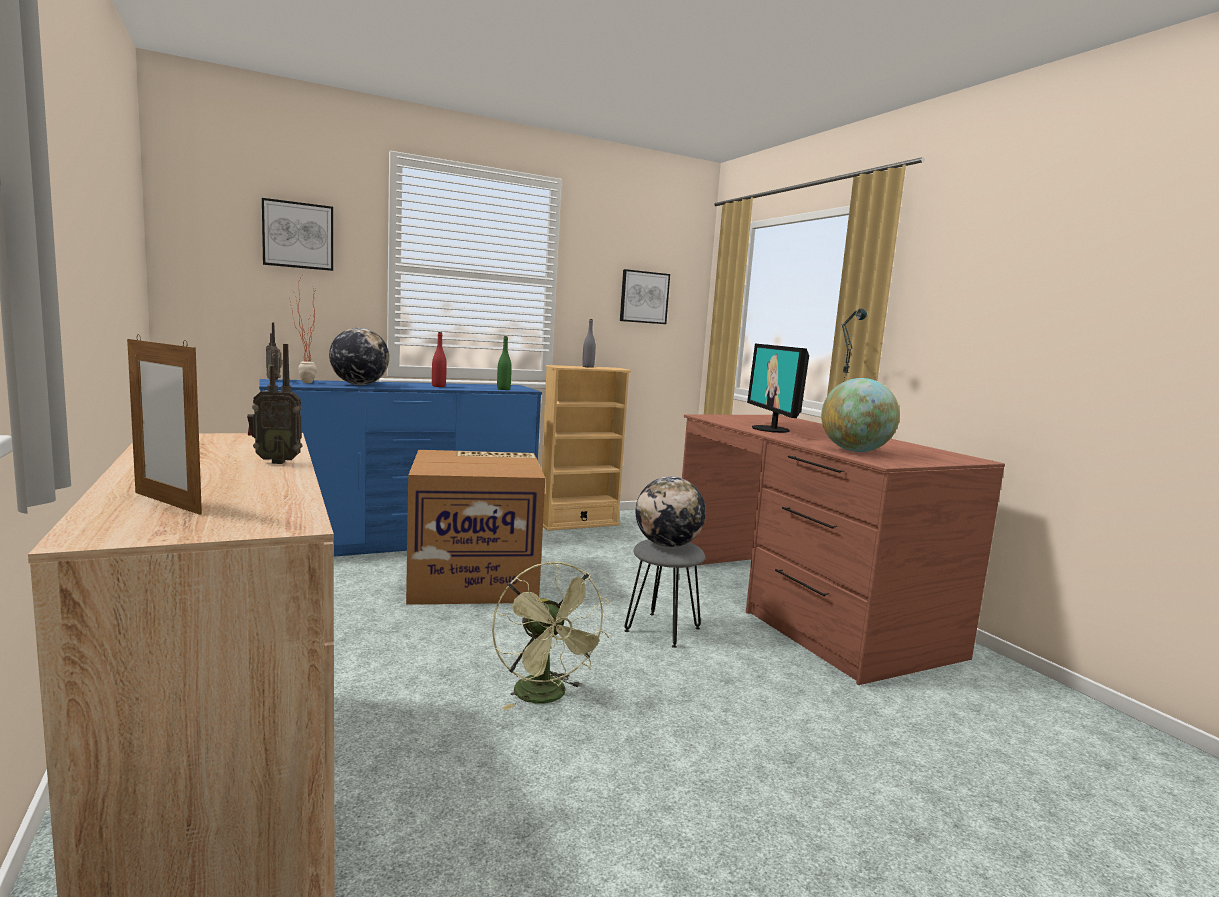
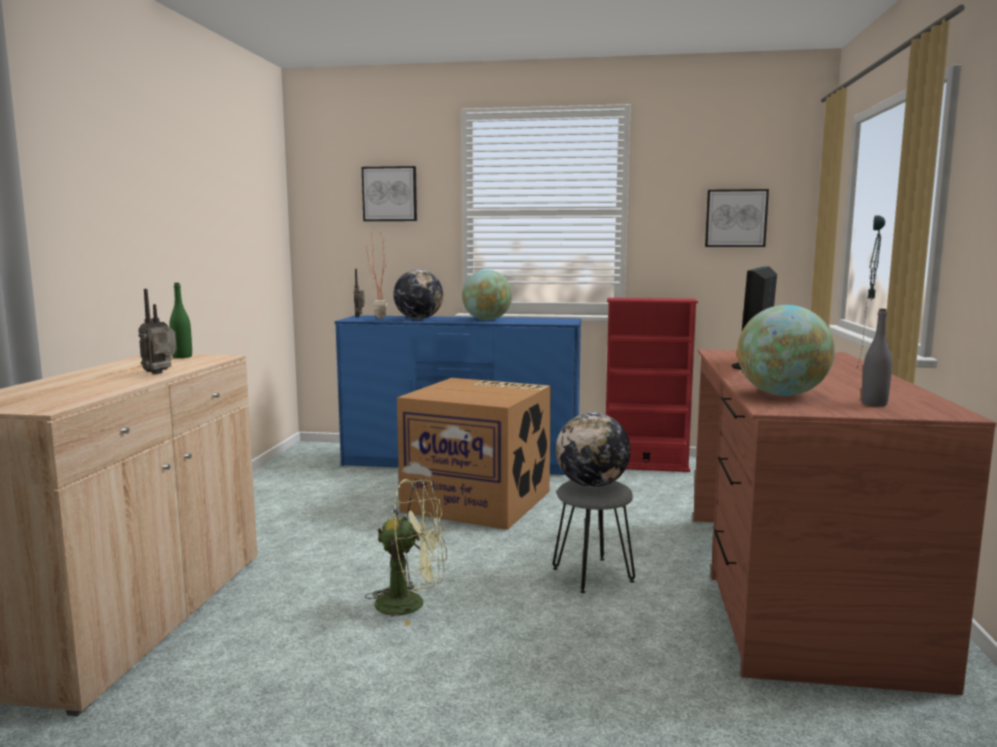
camera: 35 degrees right, 0 degrees up
(167, 503) = (31, 392): picture frame -> none
(277, 461) = (161, 373): radio -> radio turned 90 degrees clockwise
(438, 386) = (487, 320): red bottle -> globe
(503, 389) = (543, 322): green bottle -> green bottle (182, 357)
(547, 697) = (411, 604): green fan -> green fan turned 90 degrees counterclockwise
(578, 524) = (645, 466): beige bookcase -> red bookcase
(588, 367) = (650, 298): grey bottle -> grey bottle (874, 404)

